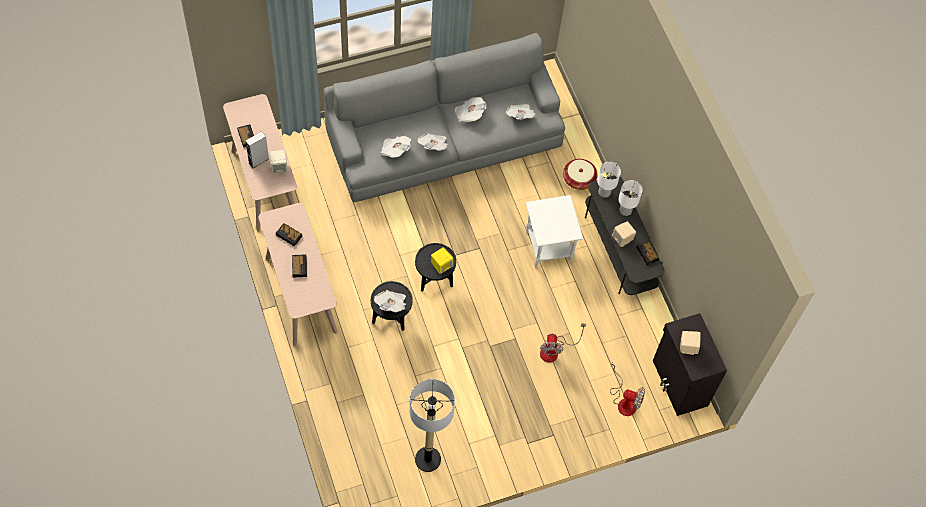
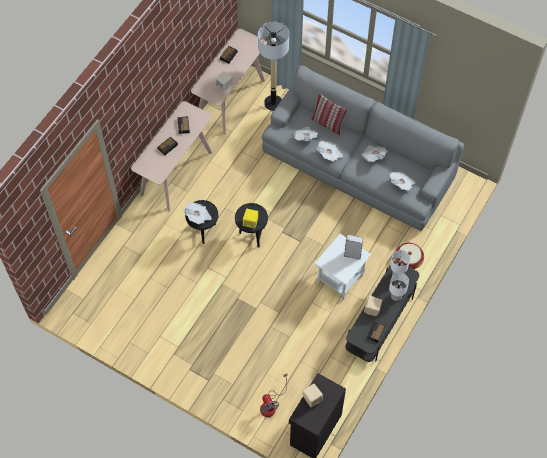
camera: 55 degrees right, 0 degrees up
(258, 161) = (218, 73): grey speaker -> grey speaker (352, 254)
(398, 121) = (327, 123): none -> pillow
(428, 459) = (129, 321): floor lamp -> floor lamp (273, 103)
(554, 350) = (269, 337): fan -> none

